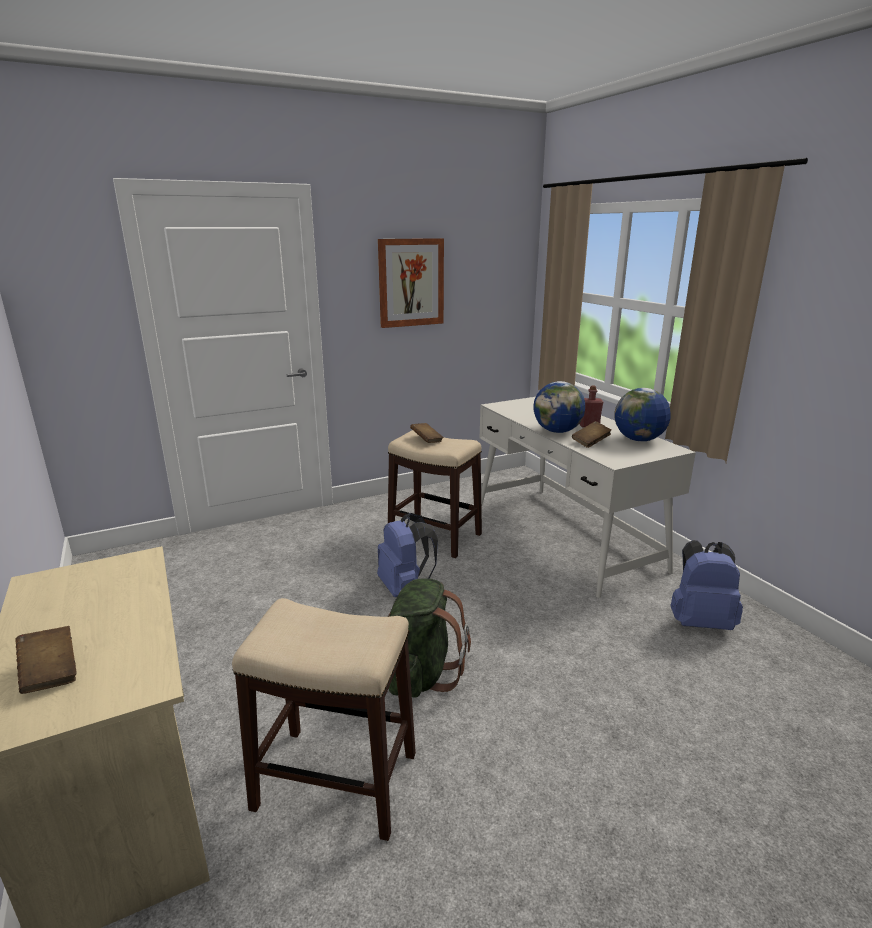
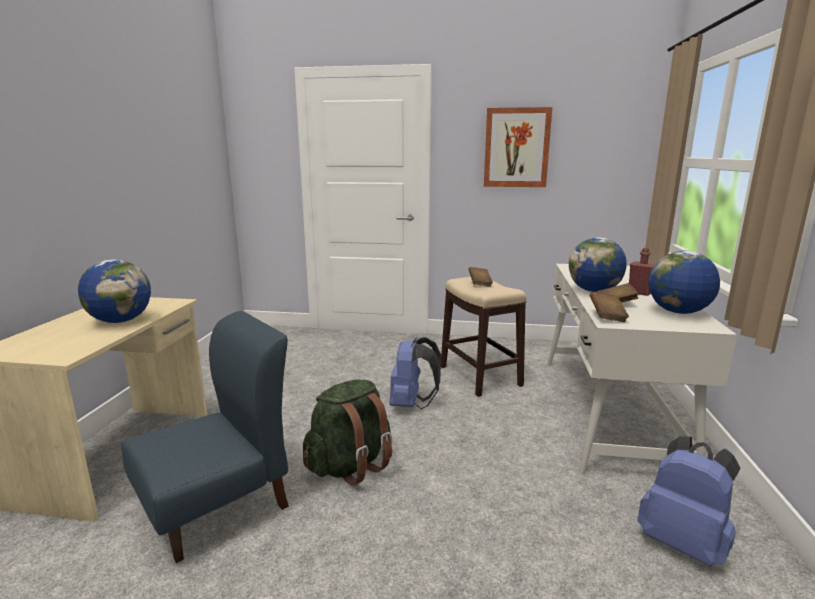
camera: 35 degrees right, 5 degrees down
(50, 673) = (48, 337): brown book -> brown book (607, 316)
(118, 611) = (120, 321): none -> globe
(337, 781) = (217, 506): stool -> blue chair

